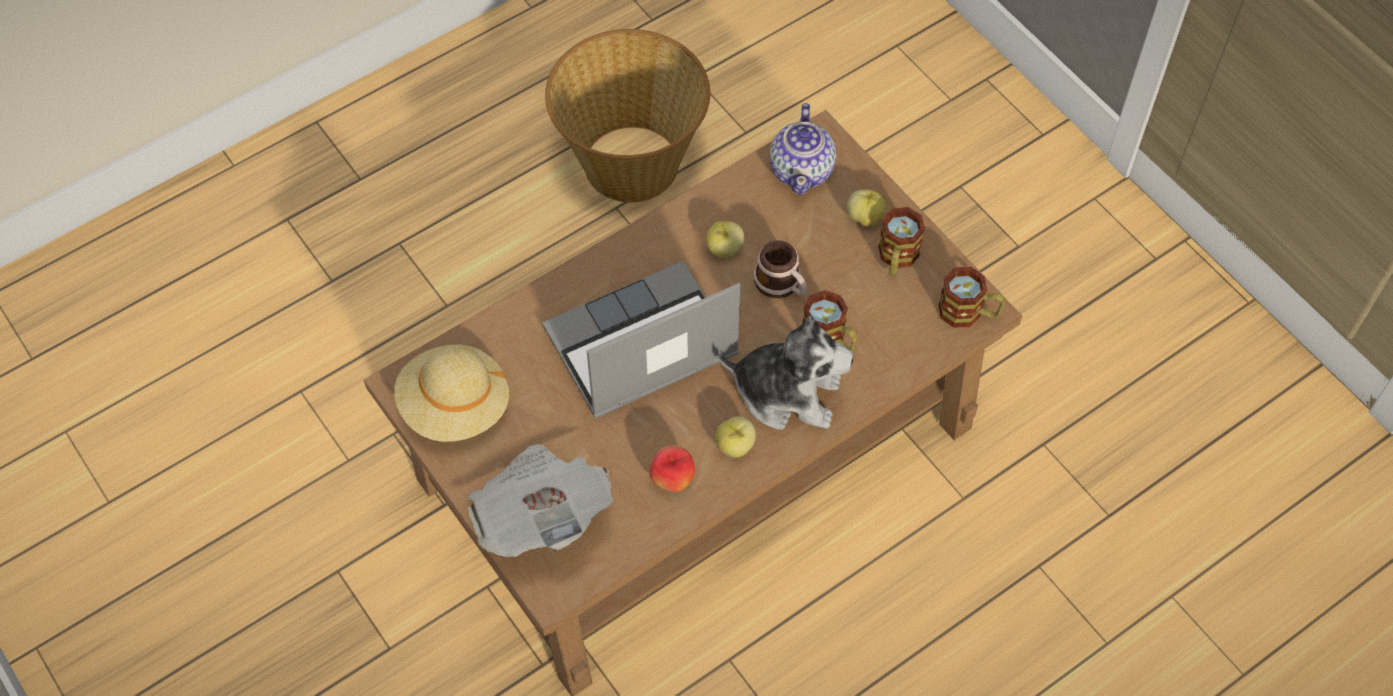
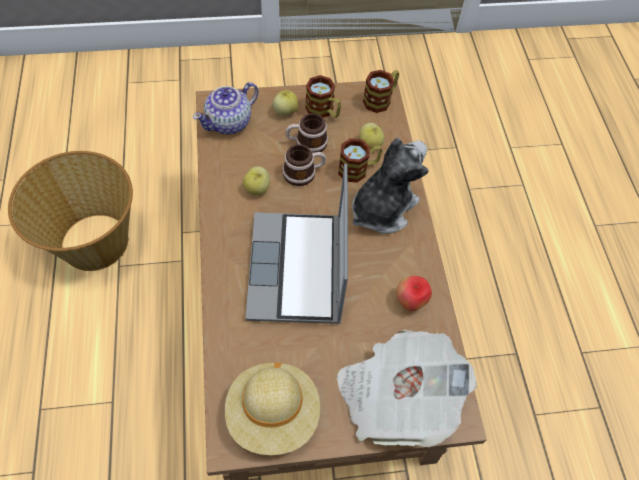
camera: 65 degrees left, 0 degrees up
(735, 446) = (404, 254): apple -> apple (370, 144)
(802, 170) = (229, 122): teapot -> teapot turned 105 degrees clockwise
(830, 265) = (306, 143): none -> mug

